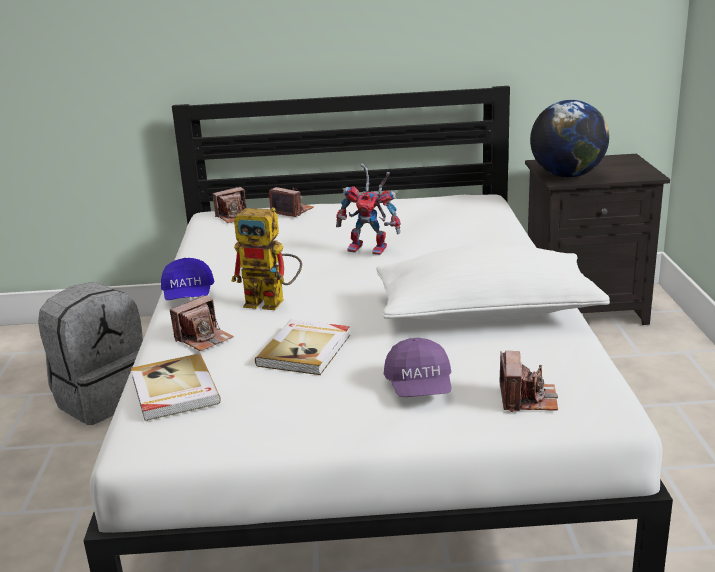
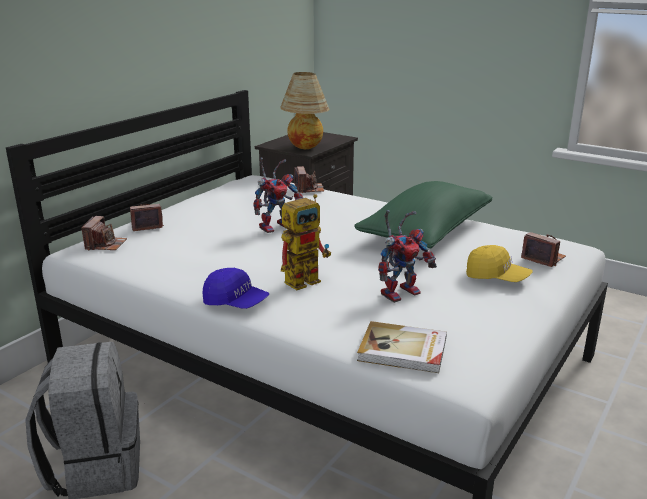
camera: 55 degrees left, 0 degrees up
(204, 338) = (328, 317): camera -> camera (309, 189)
(306, 350) = (401, 291): book -> toy robot
(419, 387) = (497, 278): purple cap -> yellow cap
(485, 313) = (425, 233): white pillow -> green pillow
(567, 175) = (304, 148): globe -> table lamp

